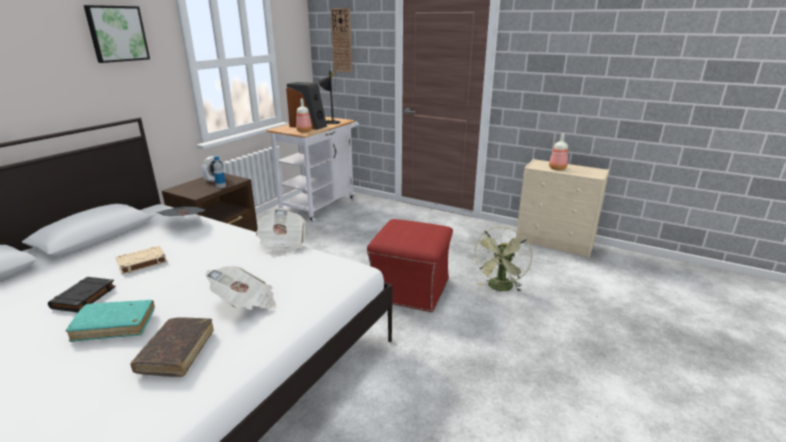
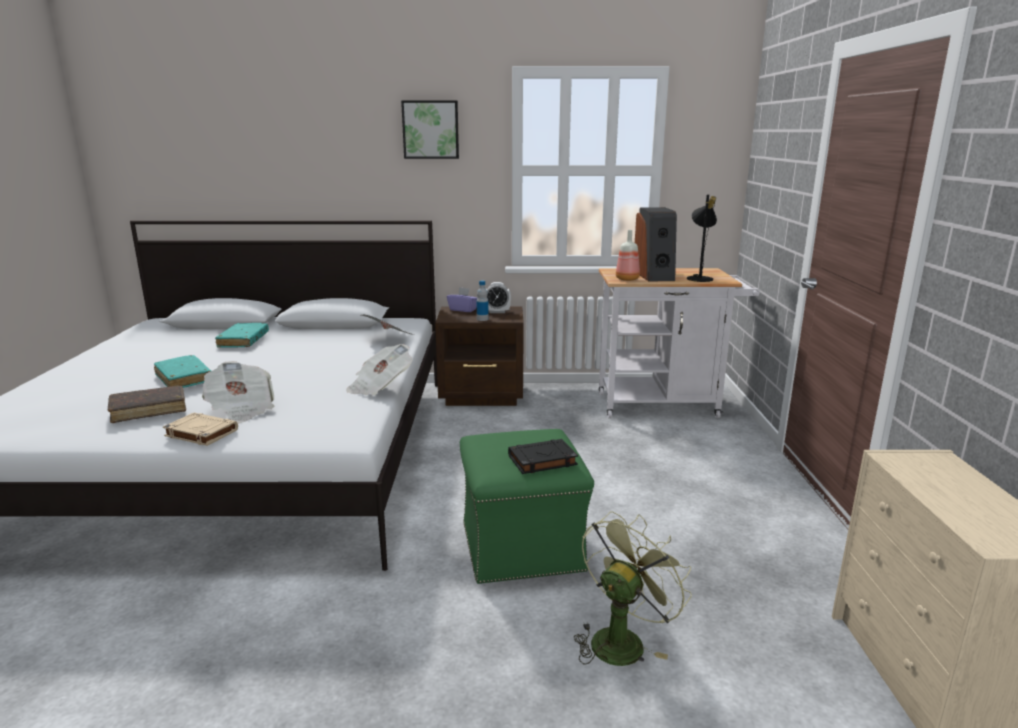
camera: 60 degrees right, 5 degrees down
(52, 283) = (243, 341): none -> turquoise book
(84, 298) = (223, 356): black book -> black book (541, 461)
(141, 263) = (295, 352): beige book -> beige book (200, 433)
(187, 186) = (463, 310): none -> purple tissue box
(342, 40) = (773, 149): wall clock -> none
(411, 289) = (522, 547): red ottoman -> green ottoman
(500, 288) = (621, 639): green fan -> green fan turned 135 degrees clockwise
(556, 168) = (936, 484): bottle -> none

